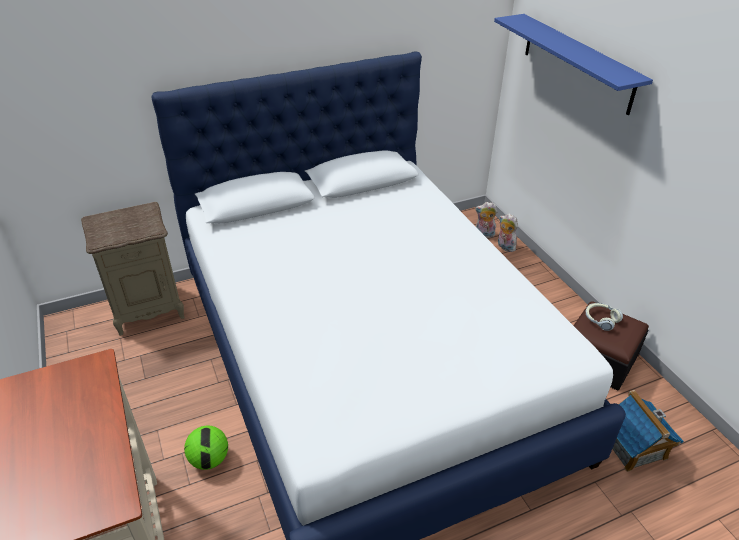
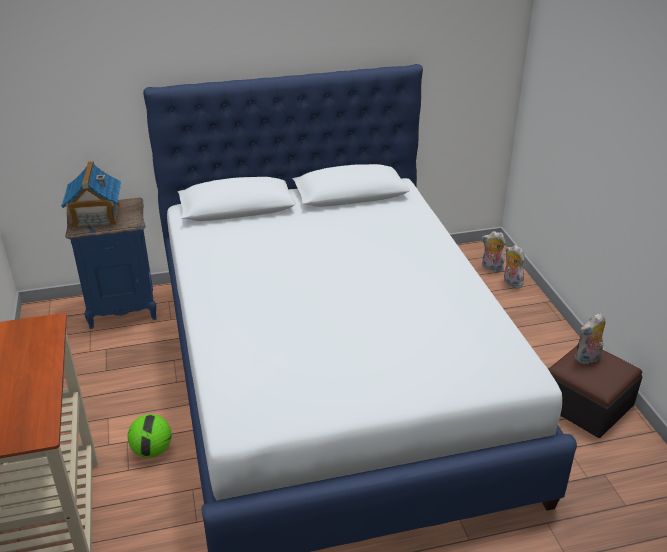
camera: 10 degrees right, 5 degrees down
(149, 310) = (123, 308): beige nightstand -> blue nightstand
(577, 62) = (582, 83): blue shelf -> none
(600, 320) = (587, 359): headphones -> plush toy
(633, 446) = (600, 495): toy house -> toy house (96, 216)

